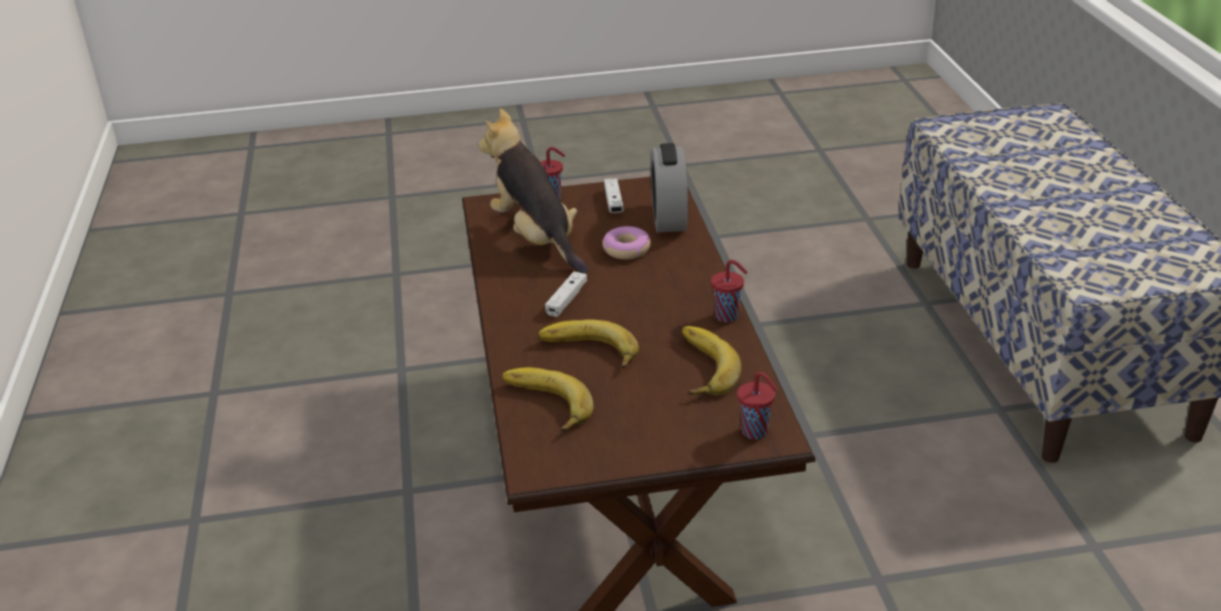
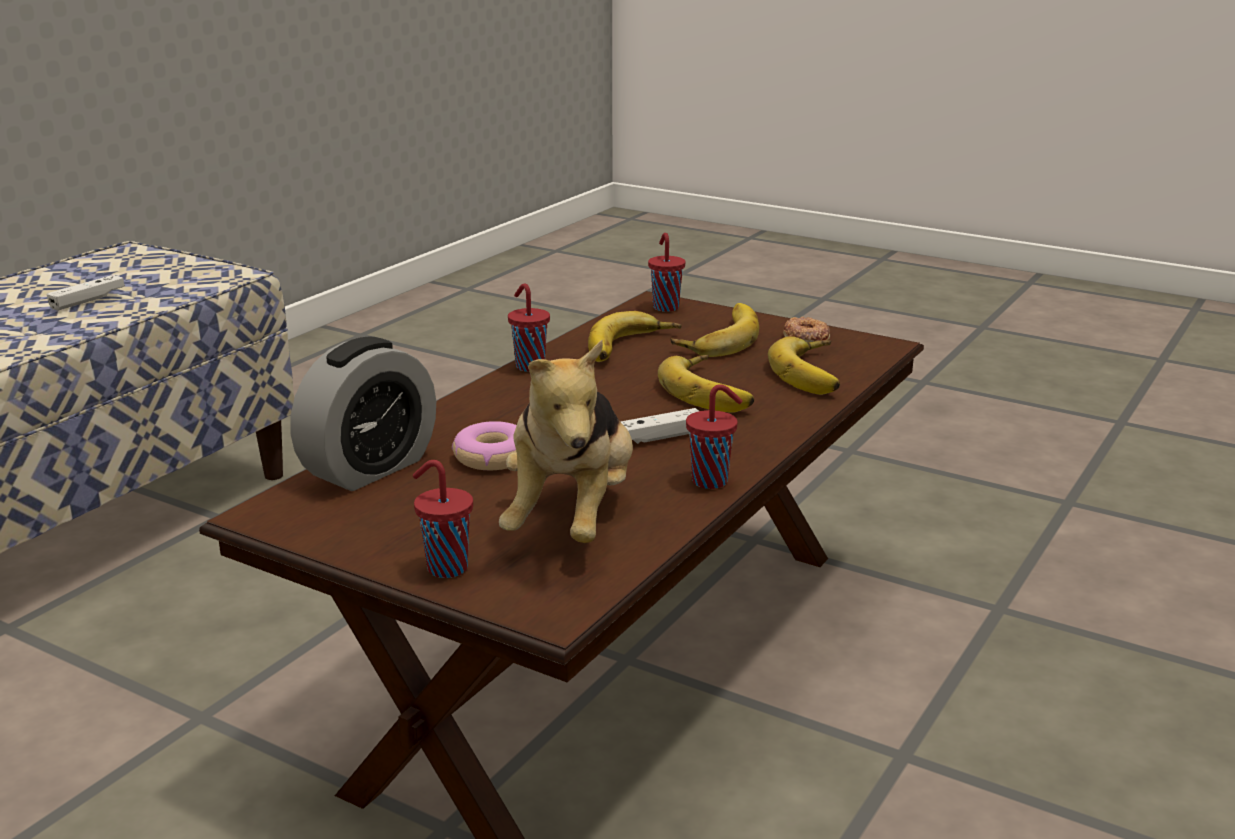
camera: 140 degrees left, 10 degrees down
(501, 287) = (712, 481): none -> red cup
(600, 449) = (805, 337): none -> donut
(613, 202) = (381, 520): white game controller -> white game controller (88, 300)
(661, 412) = (716, 338): none -> banana

